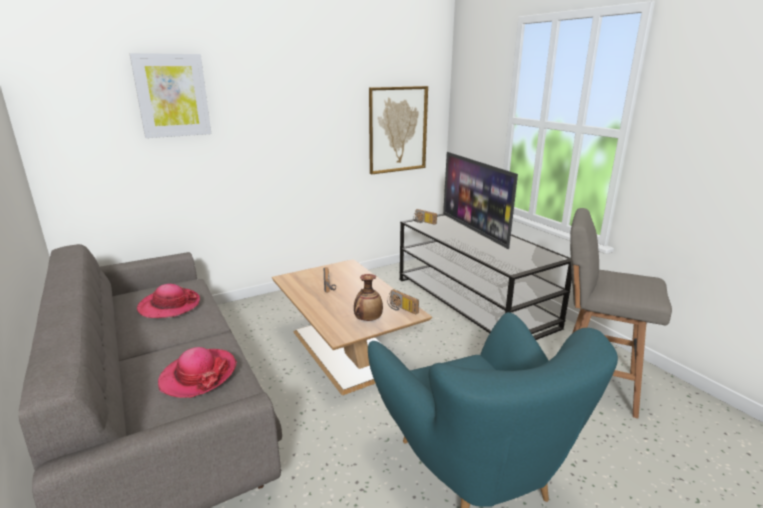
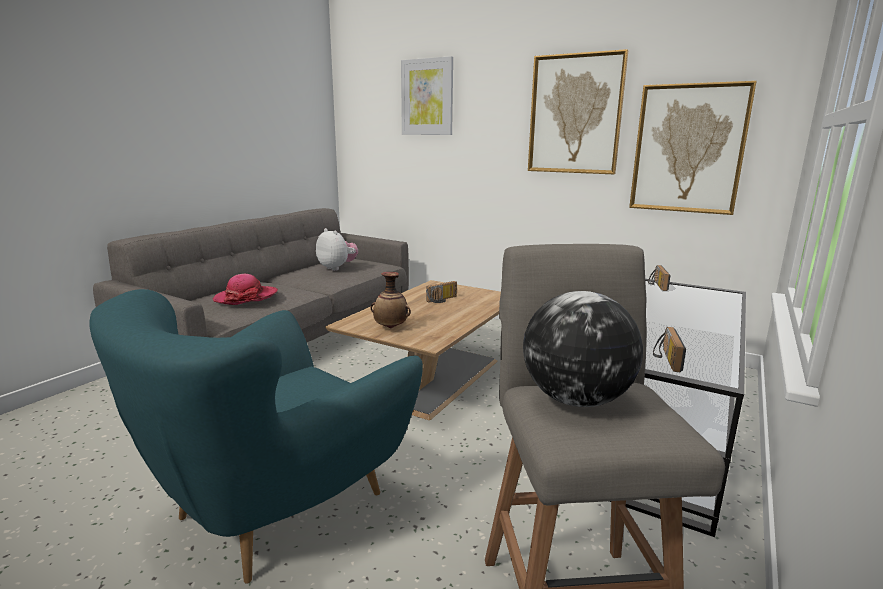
camera: 60 degrees right, 5 degrees down
(169, 305) = (337, 268): hat -> plush toy
(325, 109) = (575, 114): none -> picture
(401, 309) = (433, 335): radio -> radio (665, 359)
(474, 230) = (699, 311): television -> none
(619, 285) = (575, 400): none -> globe

